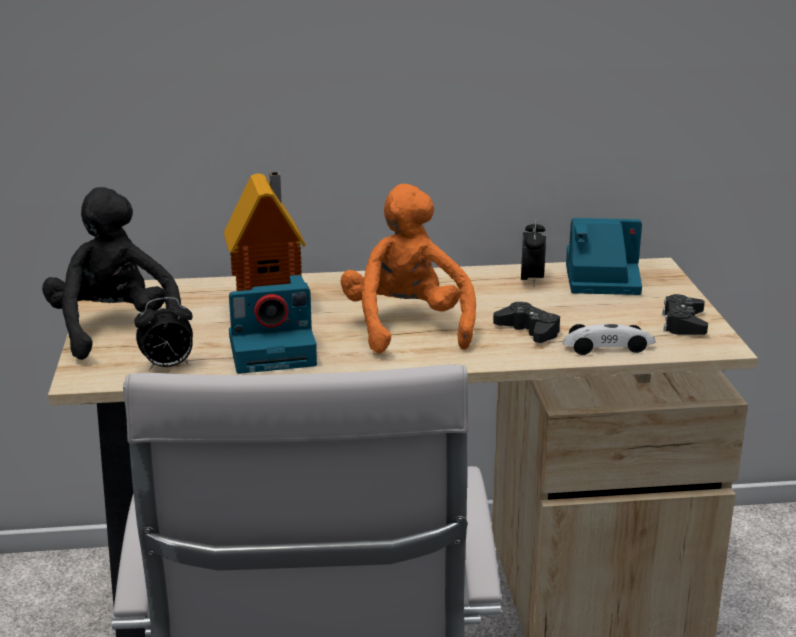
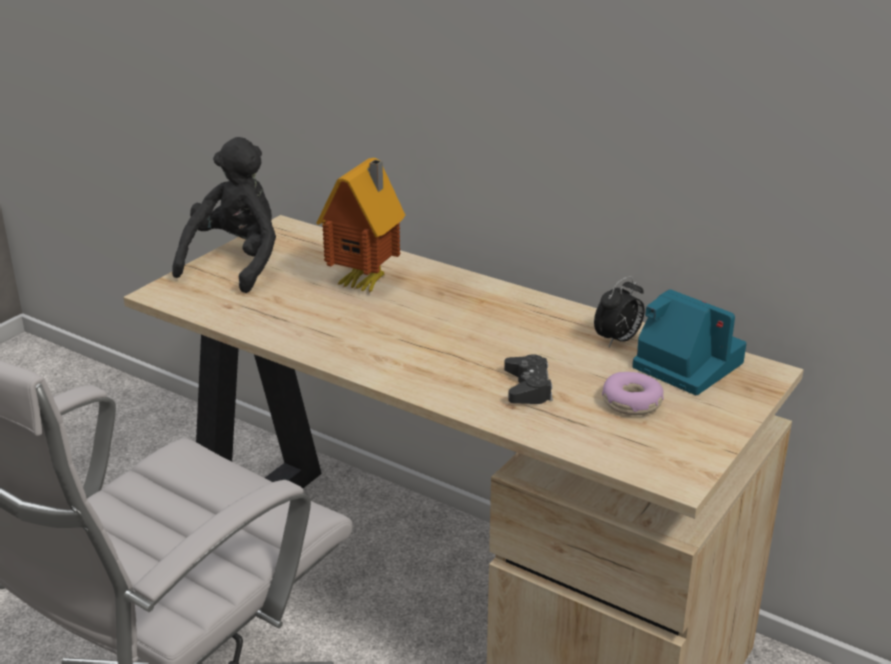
camera: 40 degrees right, 5 degrees up
(167, 366) = (221, 306): alarm clock -> none
(274, 350) = (308, 322): camera -> none
(406, 327) = (436, 342): orange plush toy -> none
(608, 347) = (569, 433): toy car -> none
(612, 314) = (632, 403): none -> donut
(683, 323) = (684, 441): black game controller -> none

